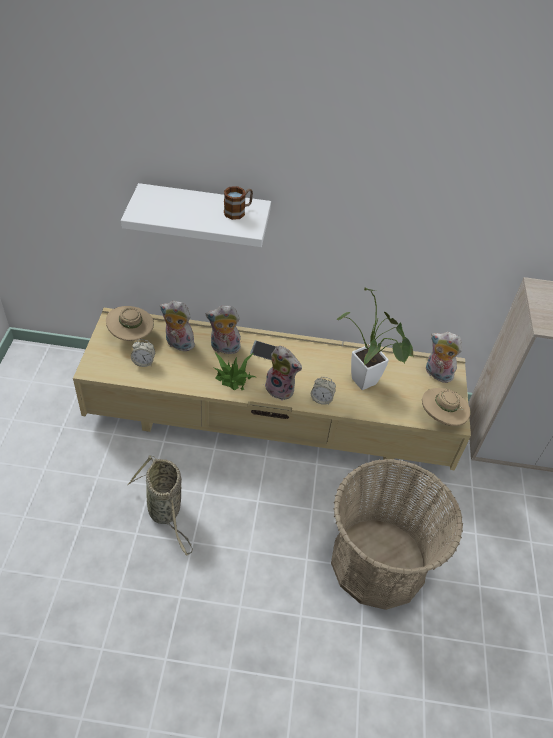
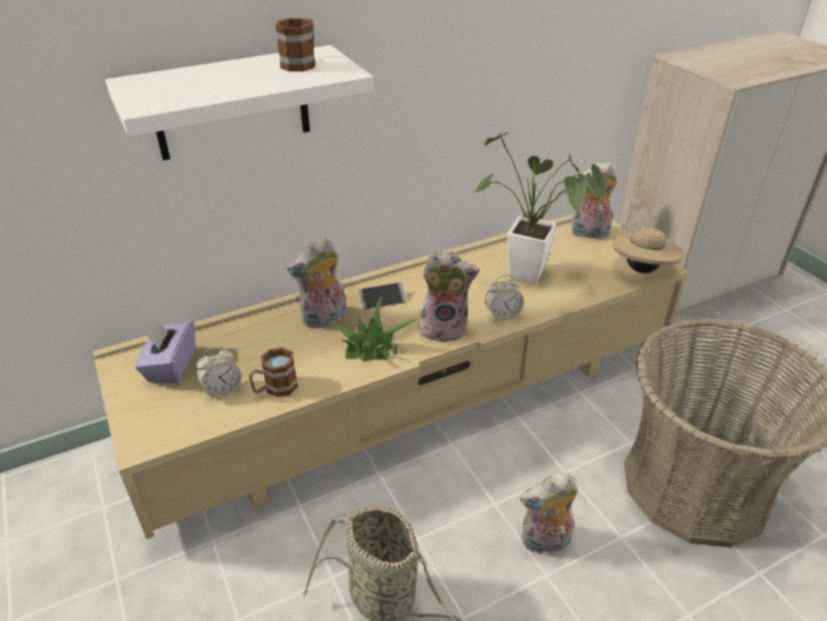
camera: 30 degrees left, 10 degrees down
(131, 335) = (171, 366): beige hat -> purple tissue box
(167, 375) = (275, 388): none -> mug
(178, 344) = (253, 344): plush toy -> plush toy (545, 542)

